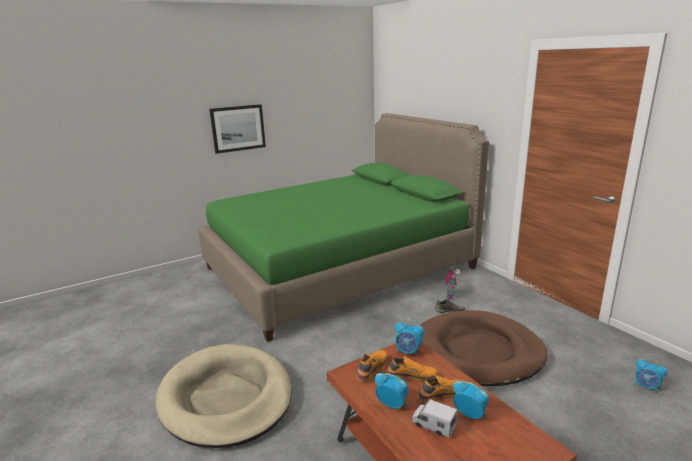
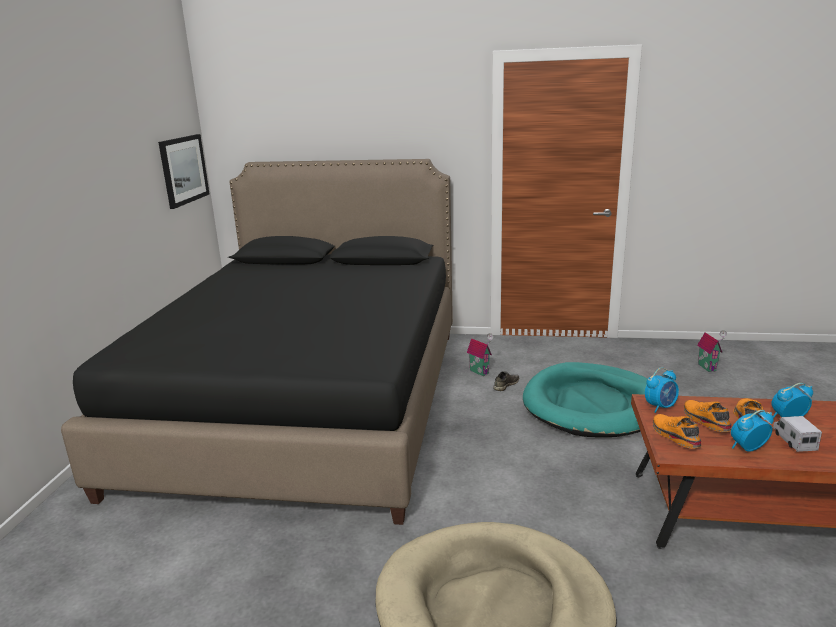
camera: 50 degrees left, 0 degrees up
(238, 128) = (58, 214): picture -> picture (183, 170)
(338, 268) = (309, 402): green bed -> black bed
(411, 375) = (704, 421): orange shoe -> orange shoe turned 60 degrees counterclockwise
(433, 425) = (794, 441): toy truck -> toy truck turned 105 degrees clockwise
(478, 352) = (591, 405): brown dog bed -> turquoise dog bed
(646, 386) = (708, 367): alarm clock -> toy house

